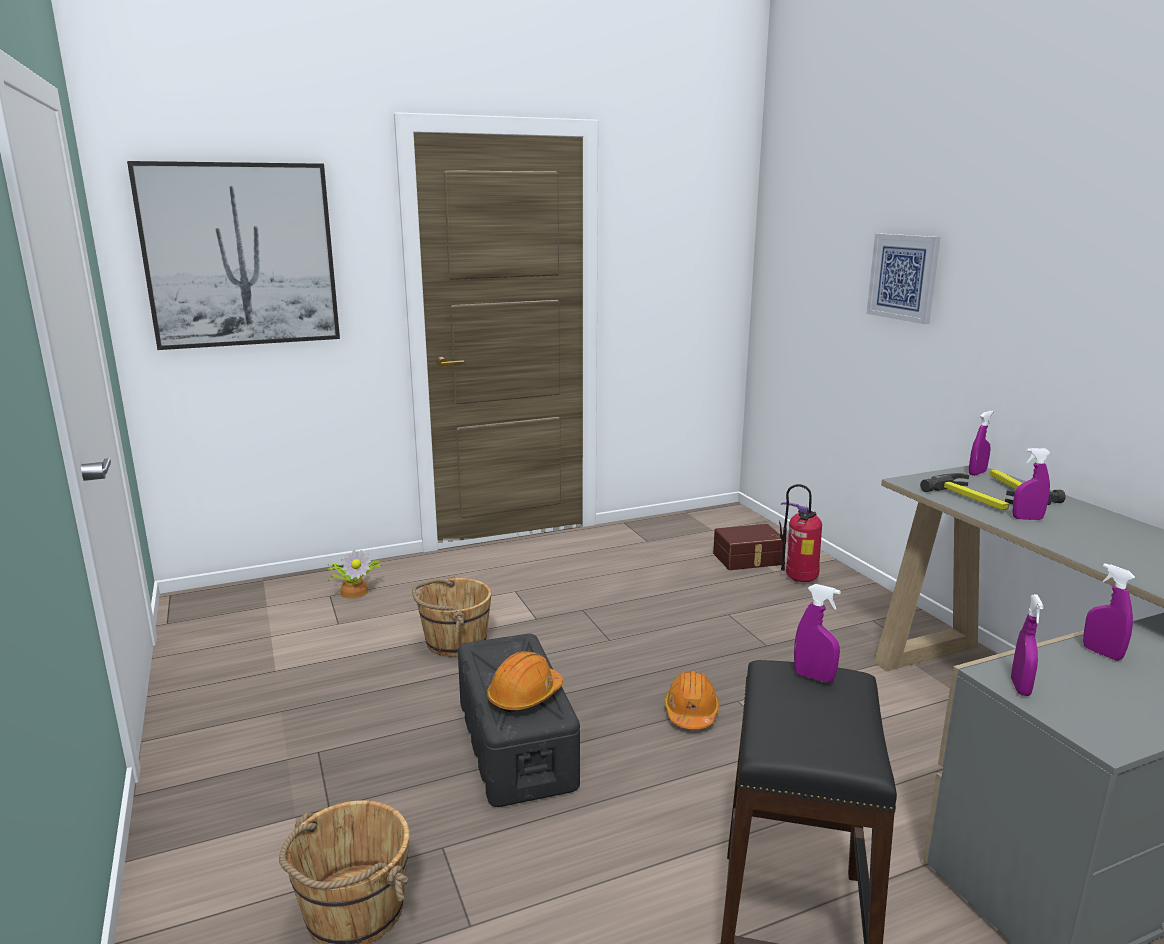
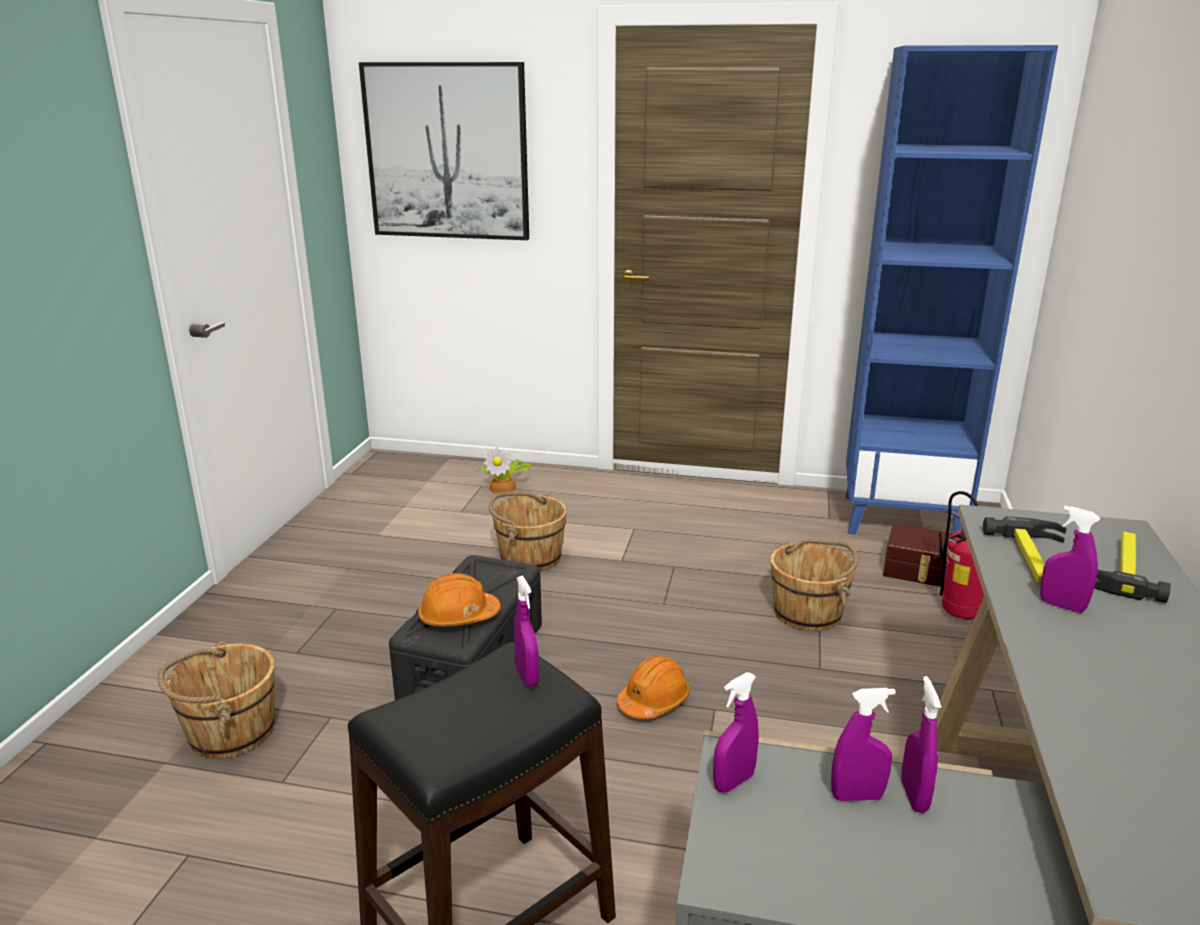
camera: 35 degrees right, 5 degrees up
(694, 528) = (902, 518): none -> blue bookcase
(714, 610) = (808, 612): none -> brown bucket
(903, 277) = (1152, 232): picture -> none
(977, 473) = (1116, 532): purple spray bottle -> purple spray bottle (857, 796)

